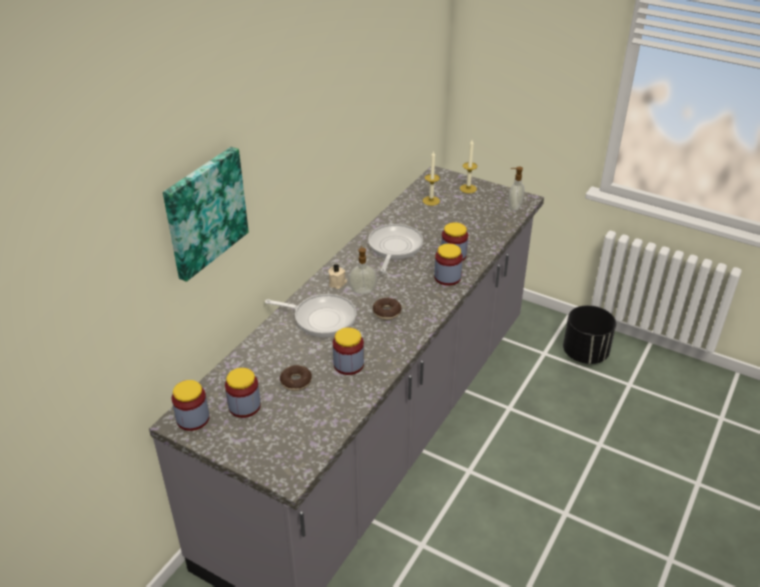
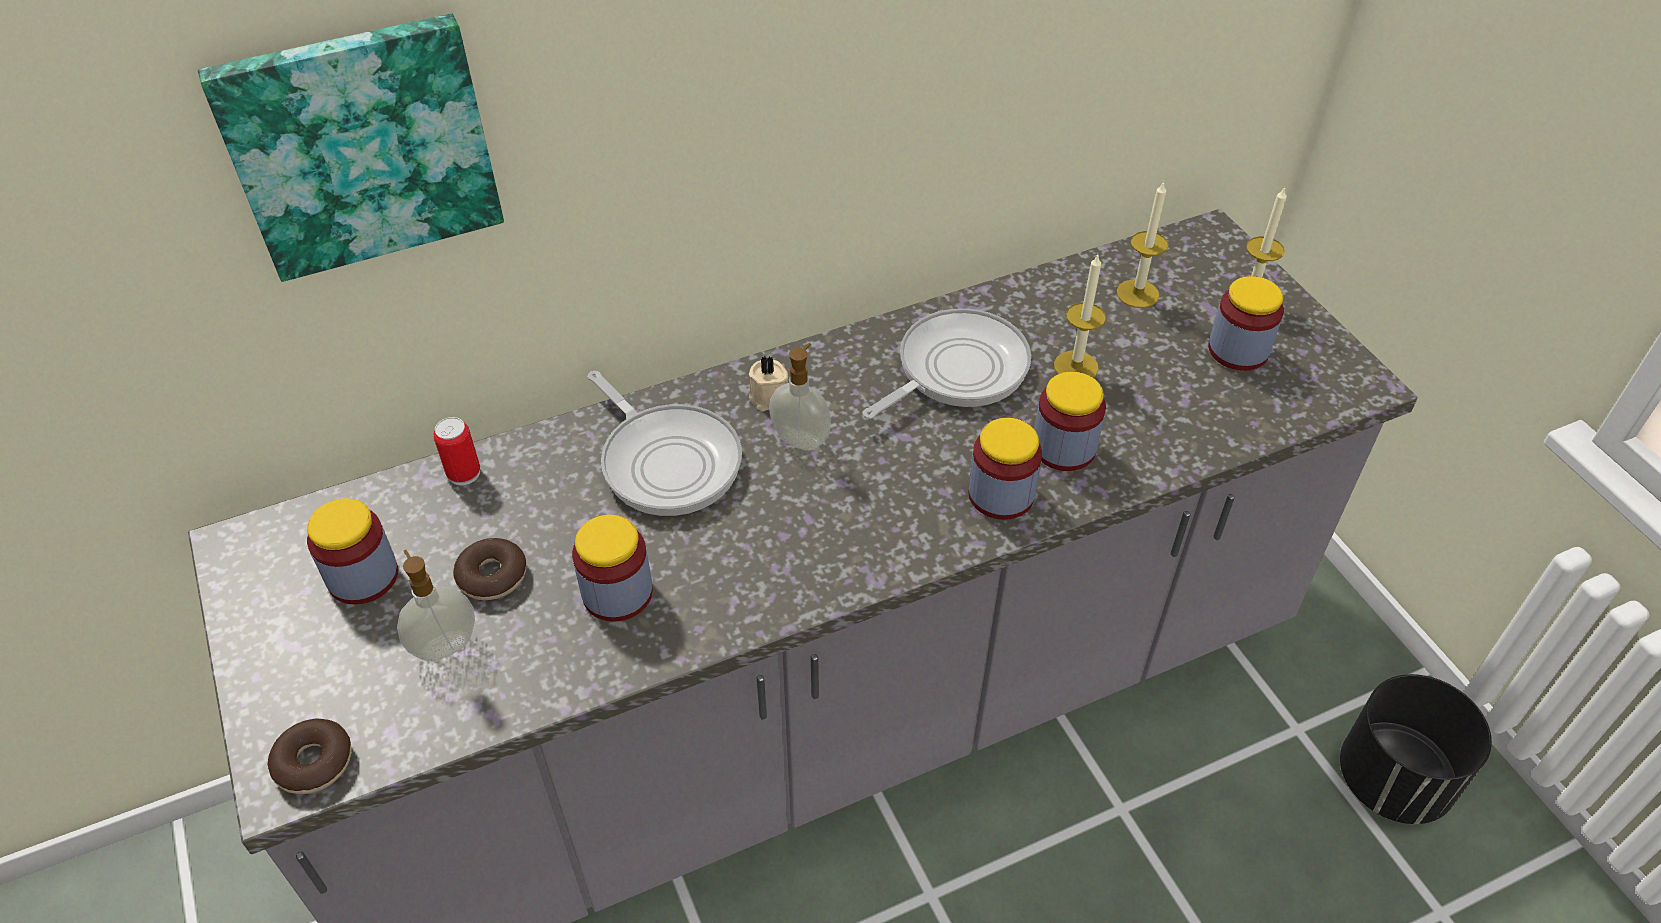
camera: 35 degrees right, 10 degrees up
(193, 419) = (264, 553): jar -> jar (1238, 350)
(246, 357) = (464, 473): none -> can
(387, 312) = (800, 513): donut -> donut (314, 763)
(433, 230) = (1076, 366): none -> candle
(514, 207) = (1317, 391): soap dispenser -> soap dispenser (444, 645)

